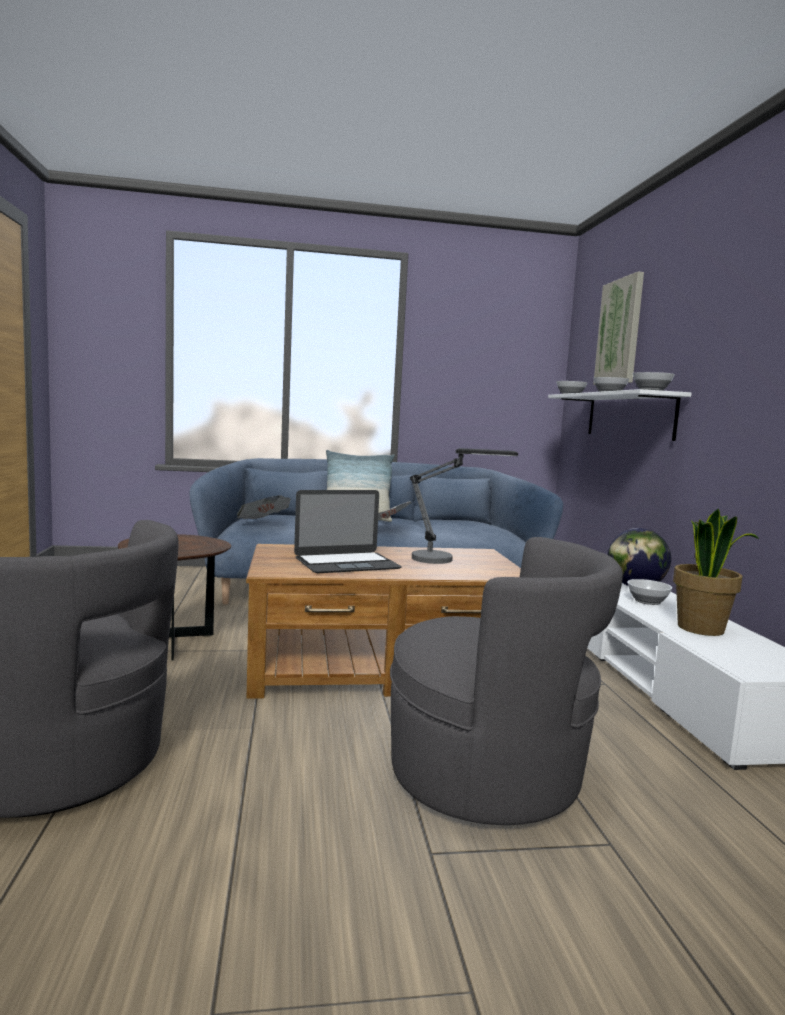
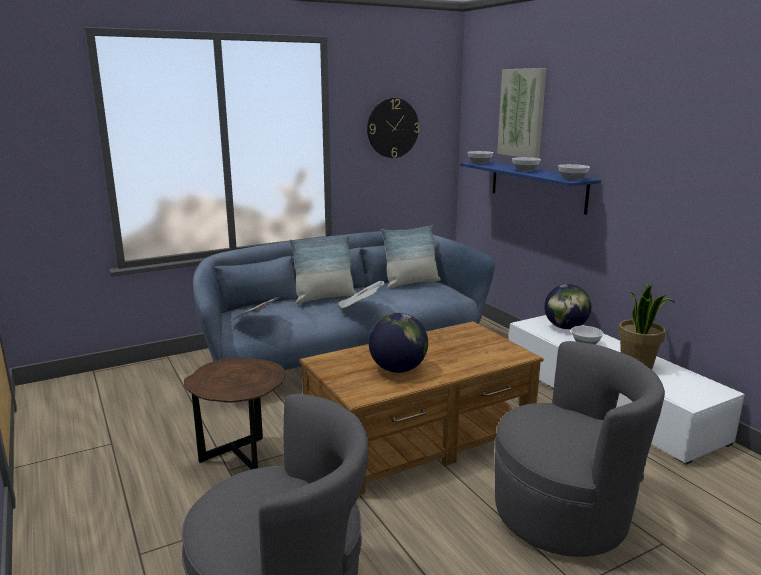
camera: 20 degrees left, 10 degrees up
(346, 563) = (398, 369): laptop -> globe
(444, 560) = (457, 346): table lamp -> none
(467, 523) = (411, 283): none -> pillow
(479, 357) = (392, 128): none -> wall clock
(629, 416) = (537, 186): white shelf -> blue shelf

